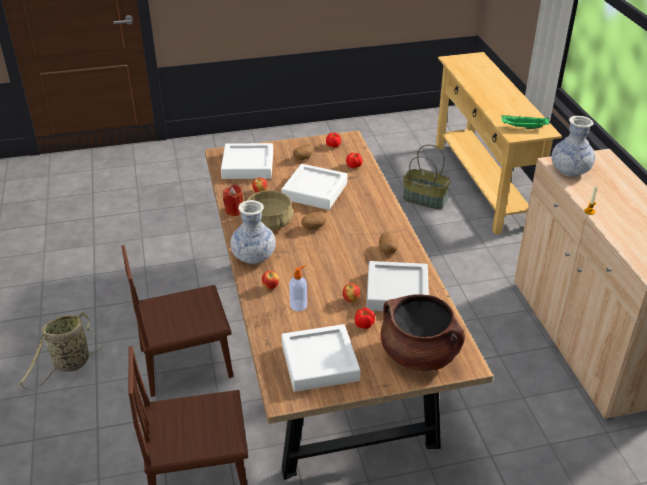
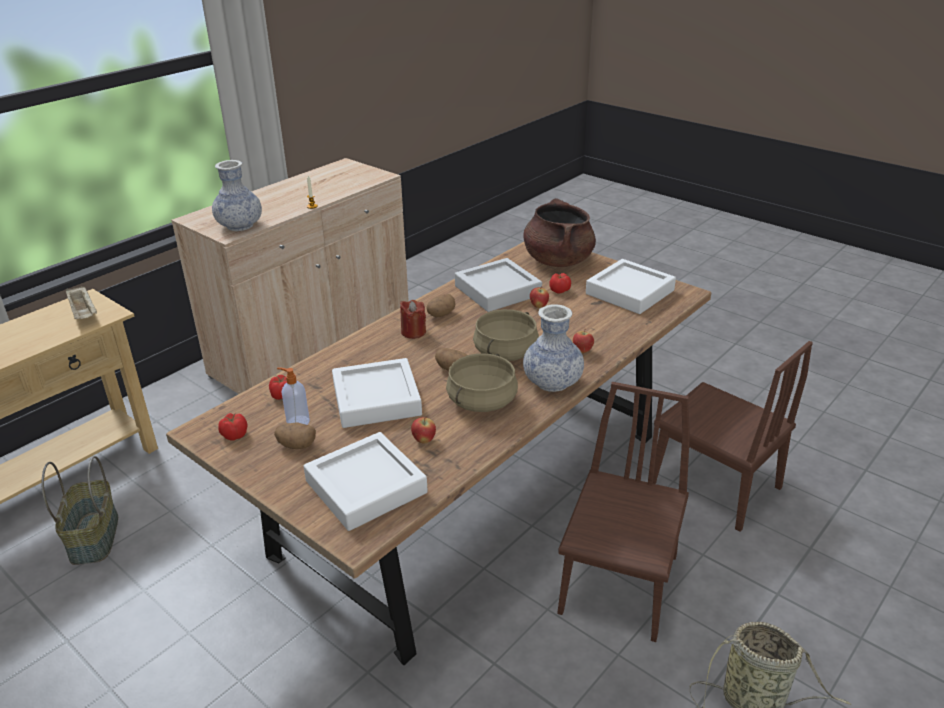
camera: 125 degrees left, 5 degrees down
(186, 363) = (619, 584): brown chair -> brown chair turned 105 degrees counterclockwise
(234, 210) = (488, 440): red candle -> red candle (413, 332)
(299, 305) = (583, 326): soap dispenser -> soap dispenser (297, 422)
(307, 254) = (506, 353): none -> beige cooking pot
(523, 128) = (84, 313): green tray -> beige tray

